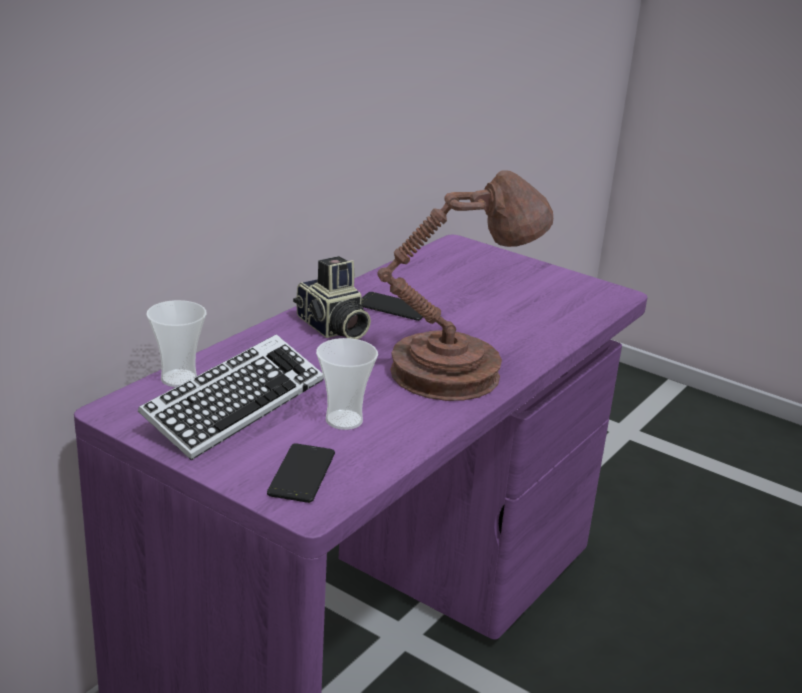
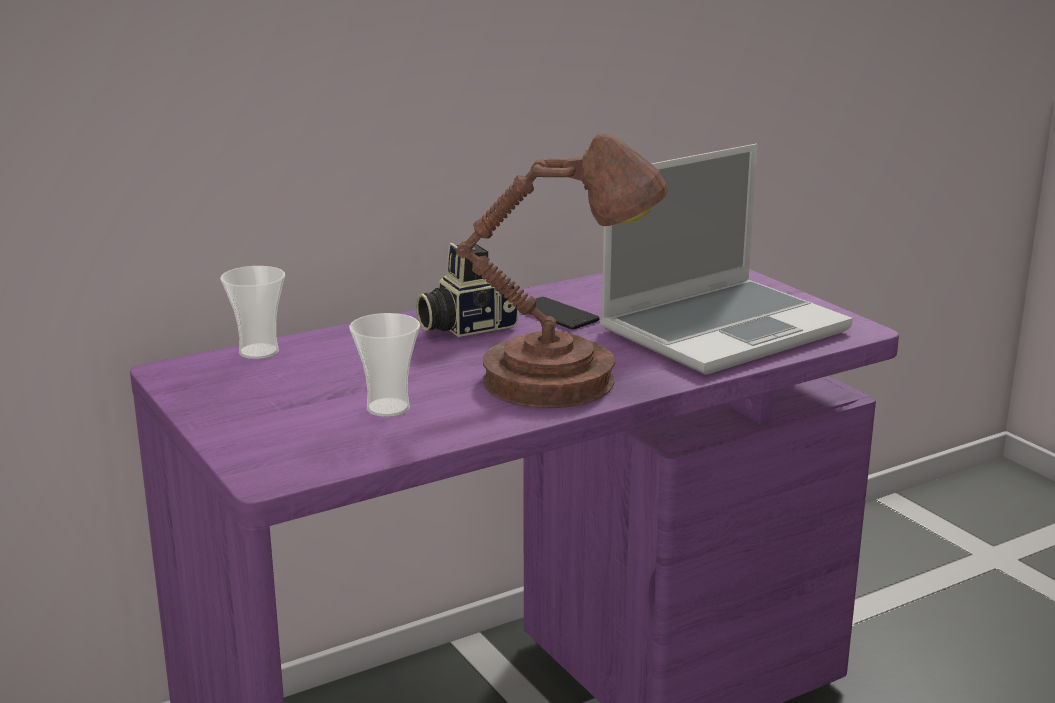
camera: 25 degrees right, 5 degrees down
(235, 405) = (289, 381): keyboard -> none
(301, 474) = (293, 447): phone -> none
(332, 328) = (465, 326): camera -> camera turned 75 degrees clockwise
(528, 305) = (724, 329): none -> laptop

